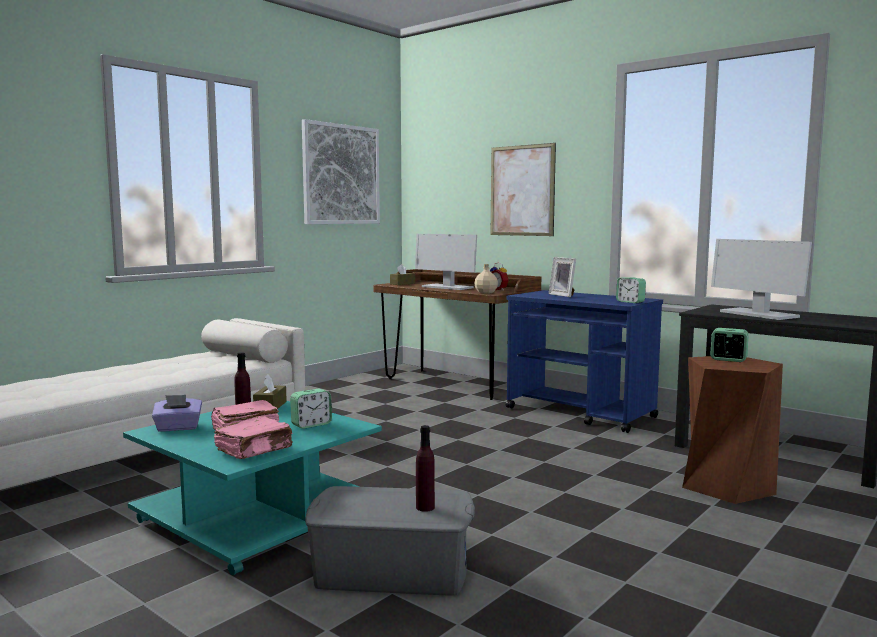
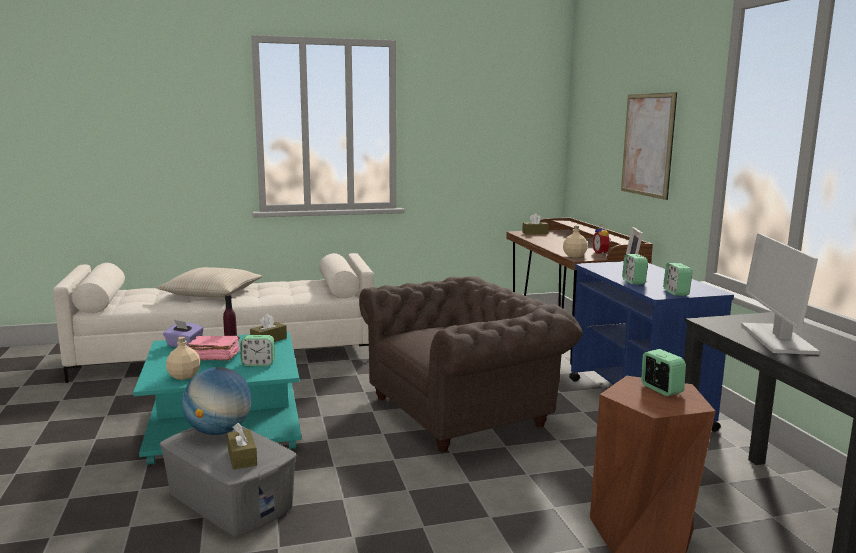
camera: 35 degrees right, 5 degrees up
(102, 378) = (212, 293): none -> beige pillow
(255, 450) = (184, 376): pink book -> beige bottle
(341, 174) = (488, 121): picture -> none
(351, 496) = (219, 431): none -> globe
(425, 507) = (242, 457): purple bottle -> brown tissue box
(446, 287) = (560, 243): monitor -> none
(465, 446) = (463, 410): none -> brown armchair
(584, 300) = (633, 282): none -> alarm clock

